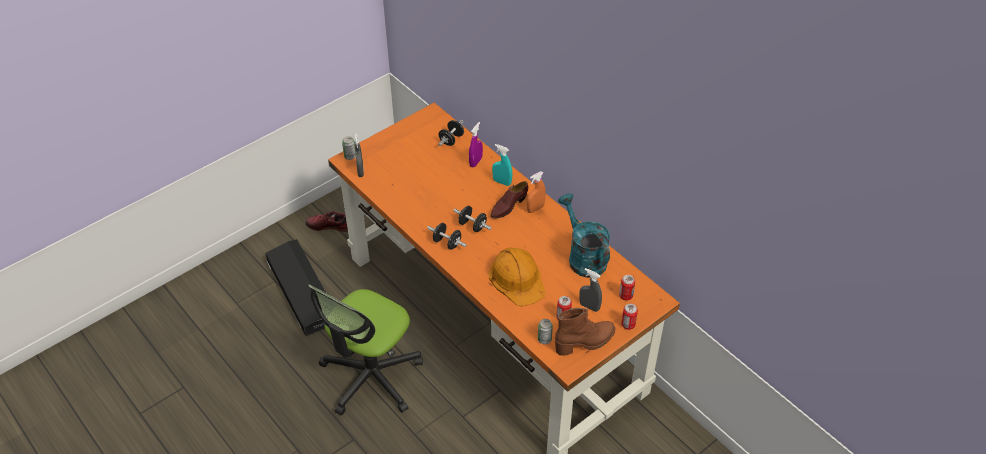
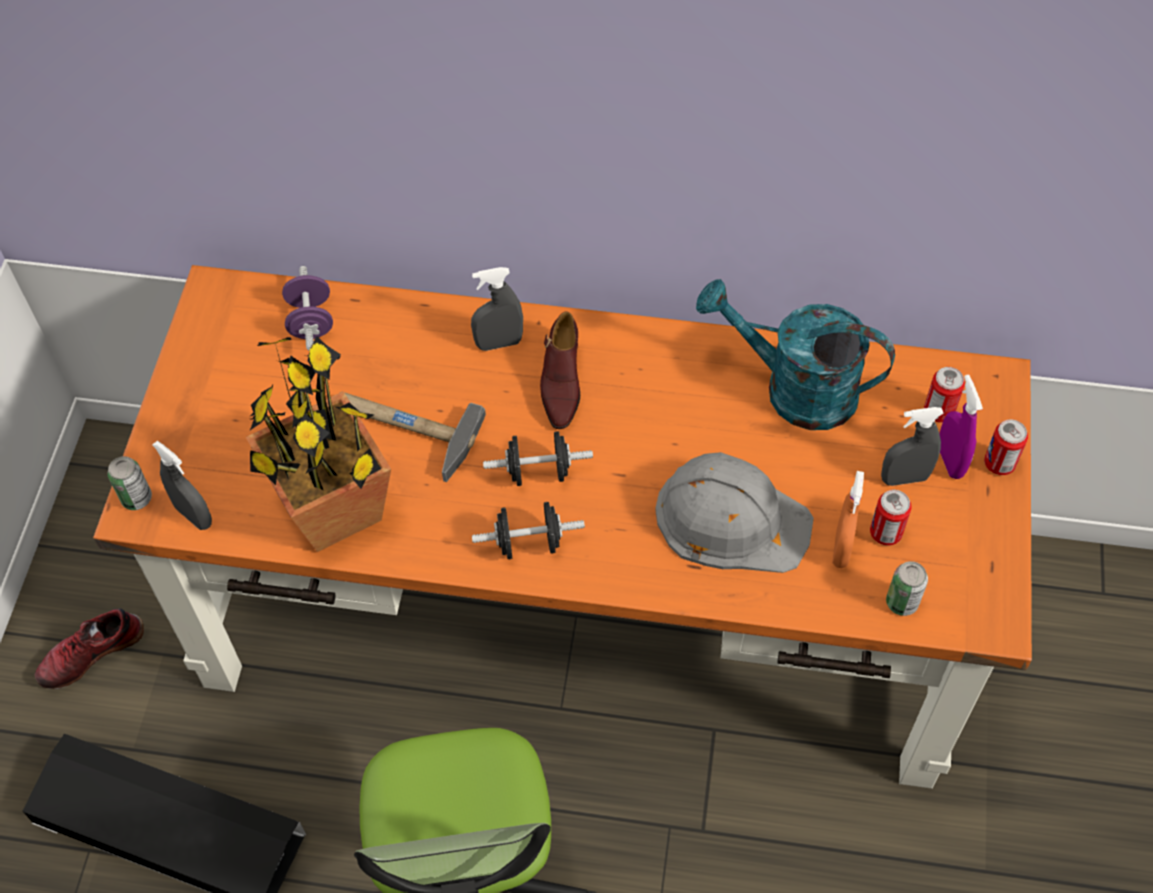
camera: 40 degrees left, 10 degrees up
(401, 196) = (334, 510): none -> potted plant
(445, 187) = (403, 428): none -> hammer
(451, 140) = (311, 321): black dumbbell -> purple dumbbell
(475, 162) = (407, 336): purple spray bottle -> purple spray bottle (950, 461)
(502, 182) = (499, 343): turquoise spray bottle -> grey spray bottle
(517, 279) = (731, 518): orange hard hat -> grey hard hat
(535, 209) = (615, 354): orange spray bottle -> orange spray bottle (841, 549)
(585, 342) = (971, 553): brown boot -> none

